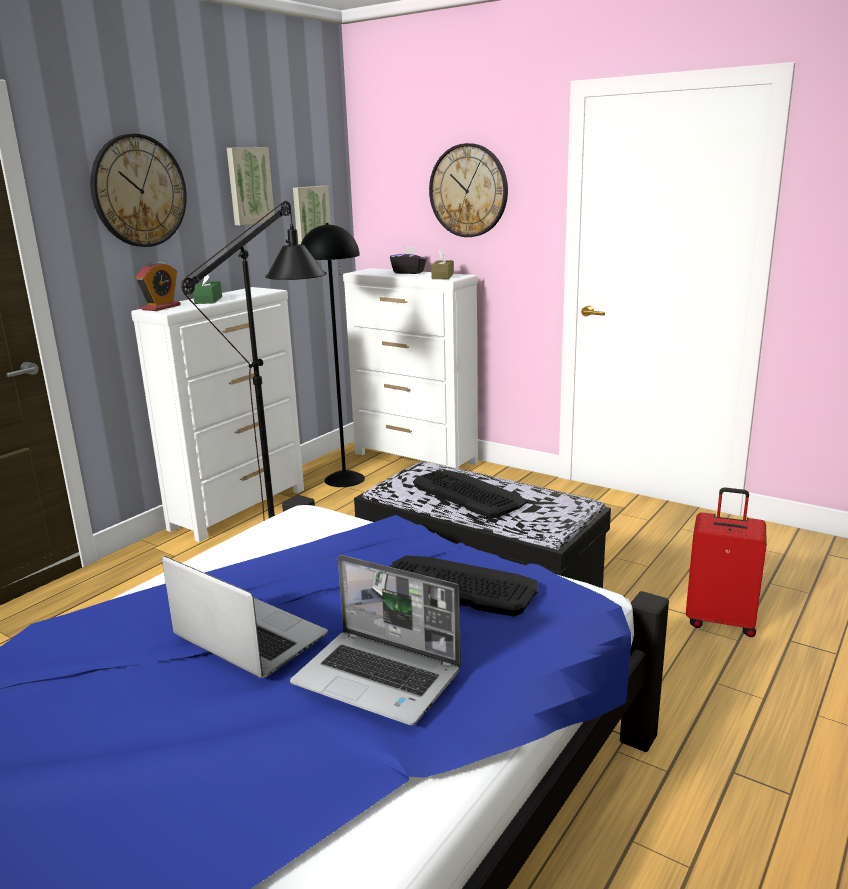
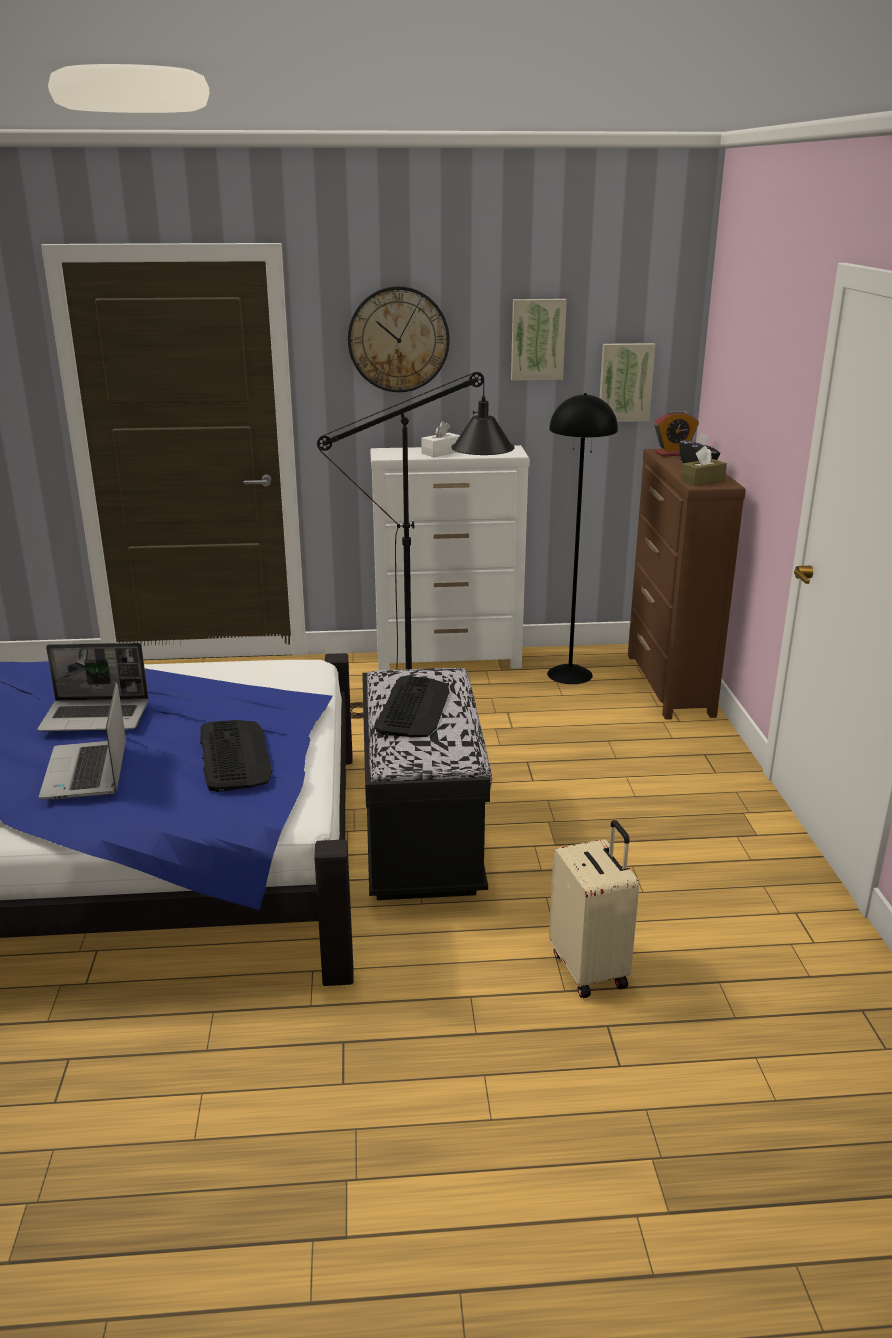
camera: 50 degrees right, 5 degrees up
(161, 307) = (392, 451): alarm clock -> alarm clock (673, 453)
(208, 300) = (441, 452): green tissue box -> white tissue box
(247, 638) = (97, 717): laptop -> laptop turned 90 degrees clockwise
(415, 458) = (669, 685): white dresser -> brown dresser
(468, 191) = (762, 380): wall clock -> none
(720, 620) = (590, 969): red suitcase -> beige suitcase

